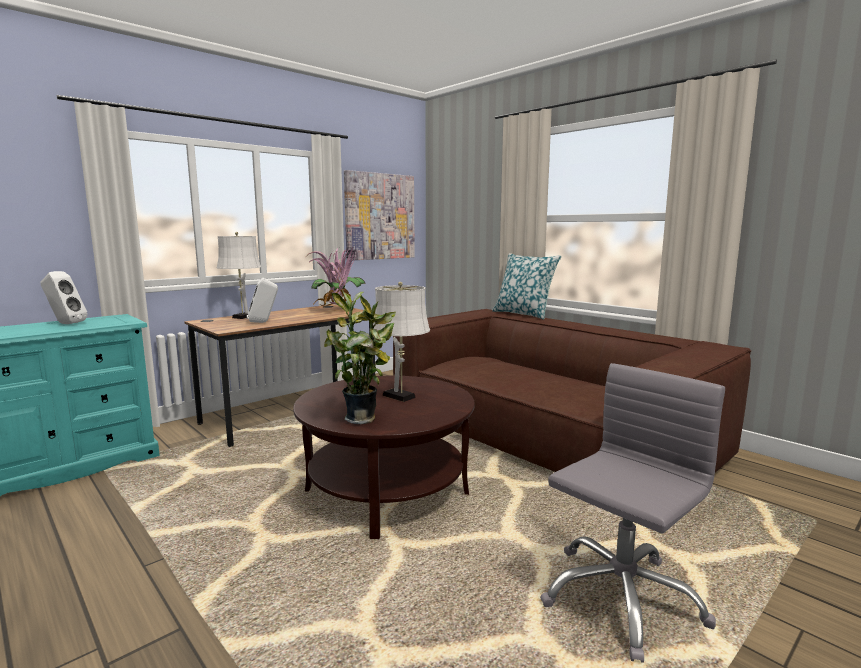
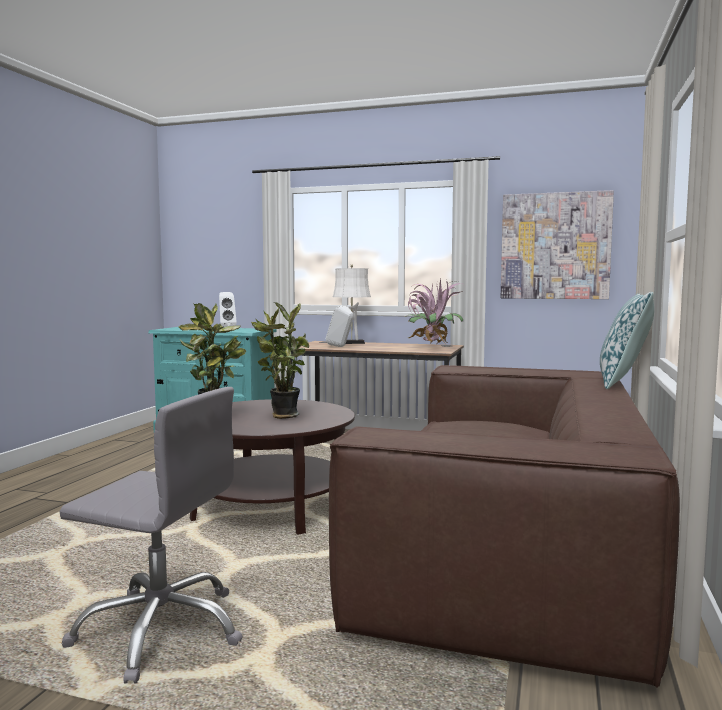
camera: 60 degrees right, 5 degrees down
(401, 397) = (282, 416): white table lamp -> potted plant

